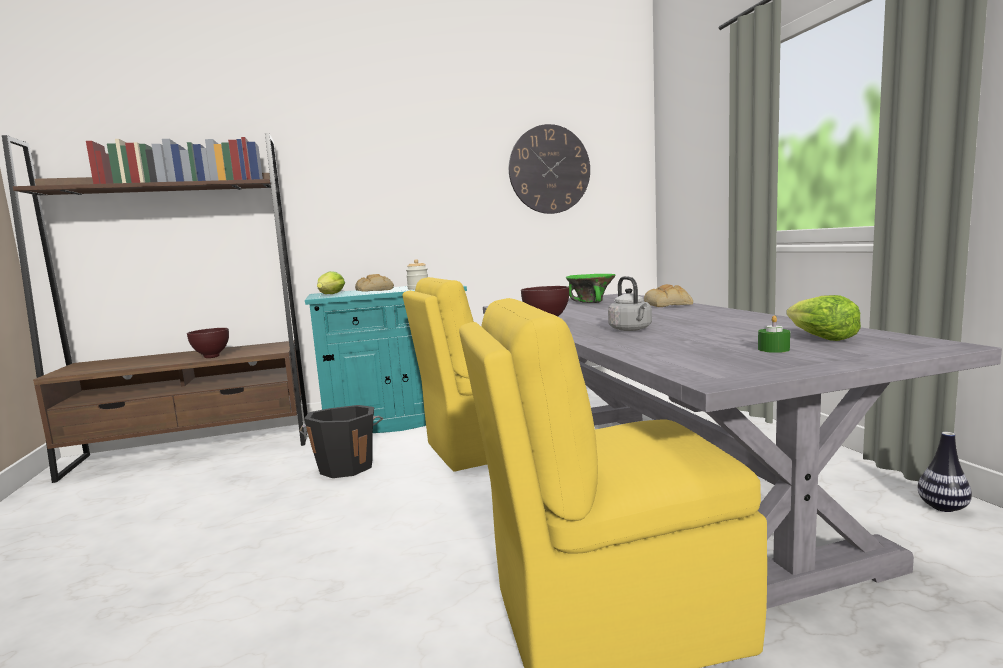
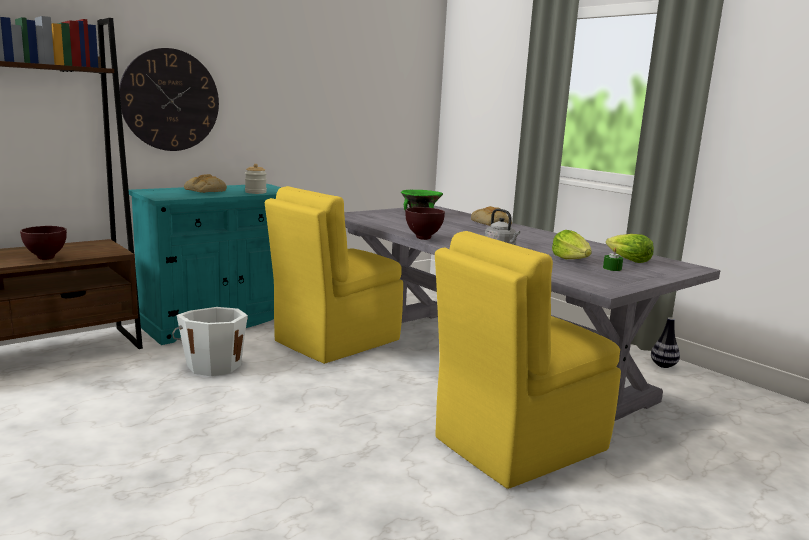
camera: 25 degrees left, 5 degrees up
(331, 294) = (167, 194): lettuce -> lettuce (571, 260)
(346, 466) = (213, 365): black bucket -> white bucket
(549, 169) = (359, 80): wall clock -> wall clock (170, 100)

